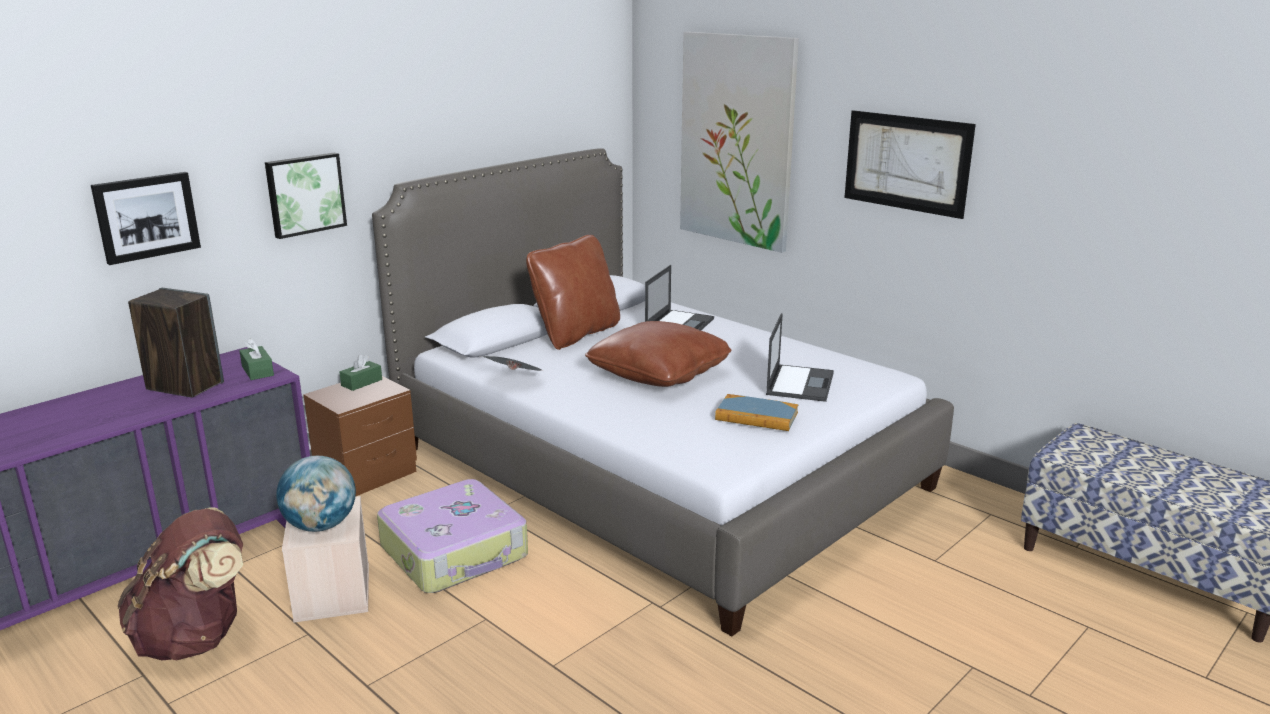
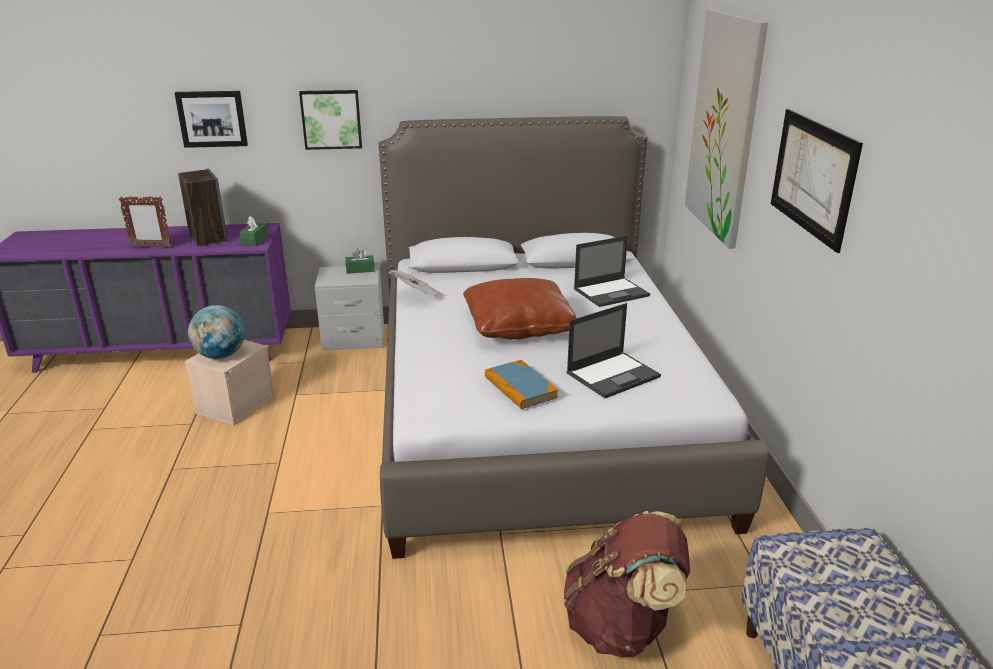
camera: 40 degrees right, 5 degrees up
(119, 418) = (150, 247): none -> picture frame
(196, 638) = (148, 399): brown backpack -> brown backpack (622, 626)
(366, 475) = (354, 338): brown nightstand -> grey nightstand
(456, 552) = (326, 411): suitcase -> none
(576, 334) = (520, 276): brown pillow -> none

